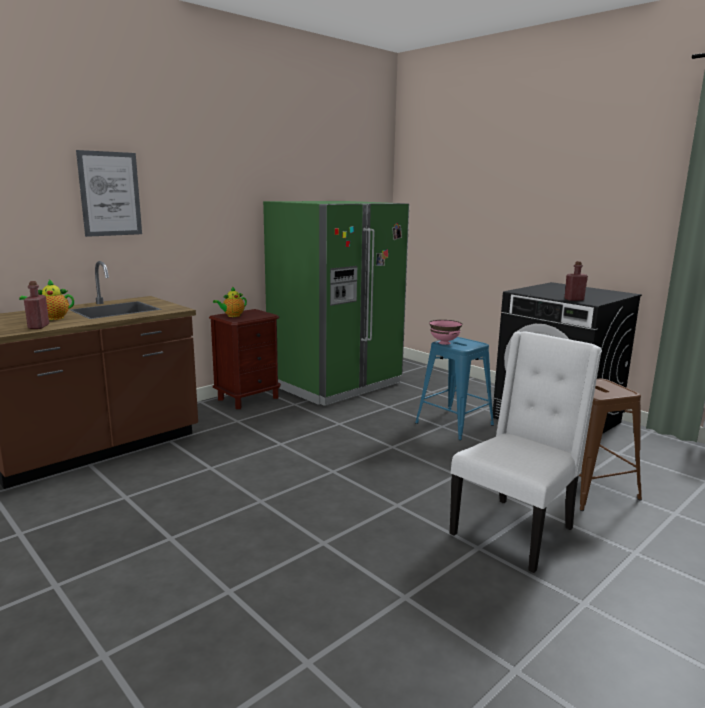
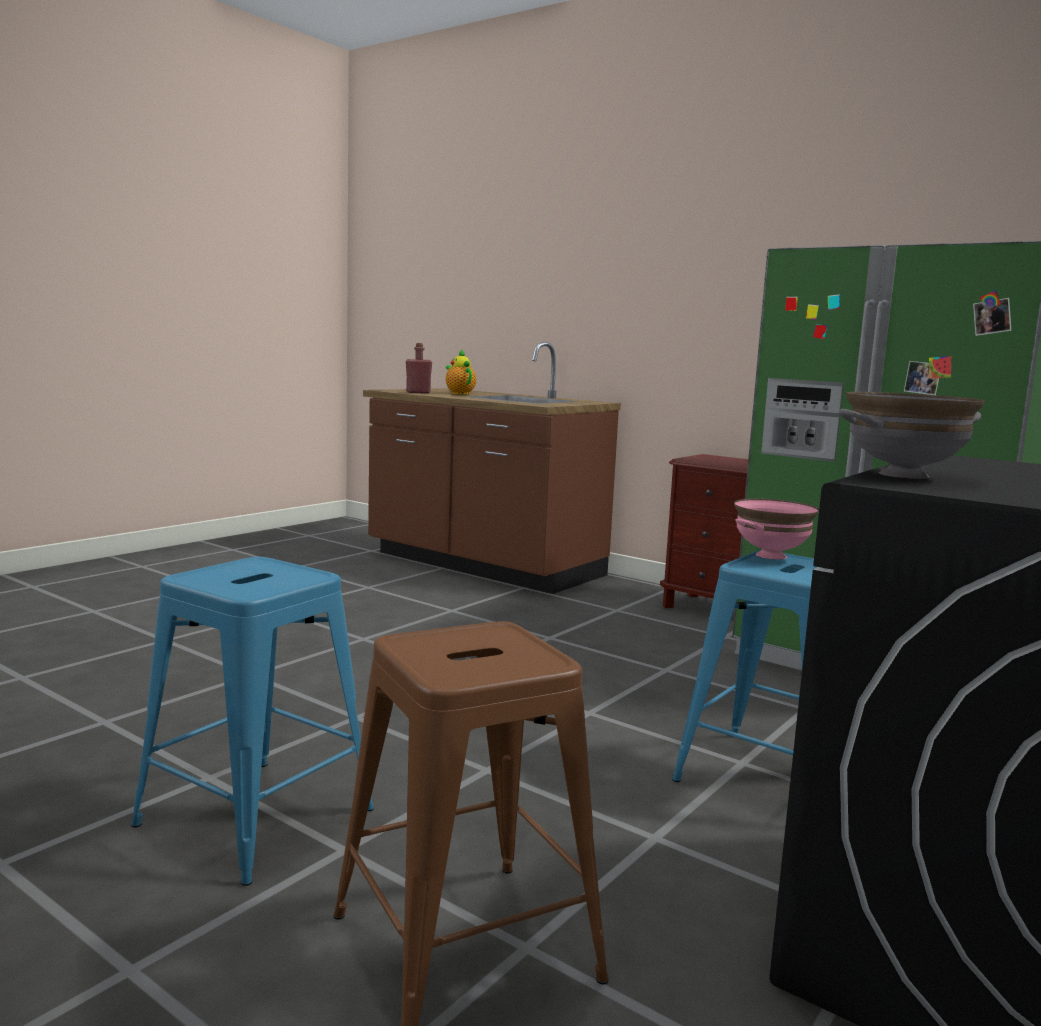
camera: 80 degrees right, 5 degrees down
(110, 194) = (597, 261): picture -> none
(232, 316) = (713, 458): teapot -> none
(515, 531) = (256, 816): white chair -> blue stool
(574, 299) = (903, 475): red bottle -> grey bowl

